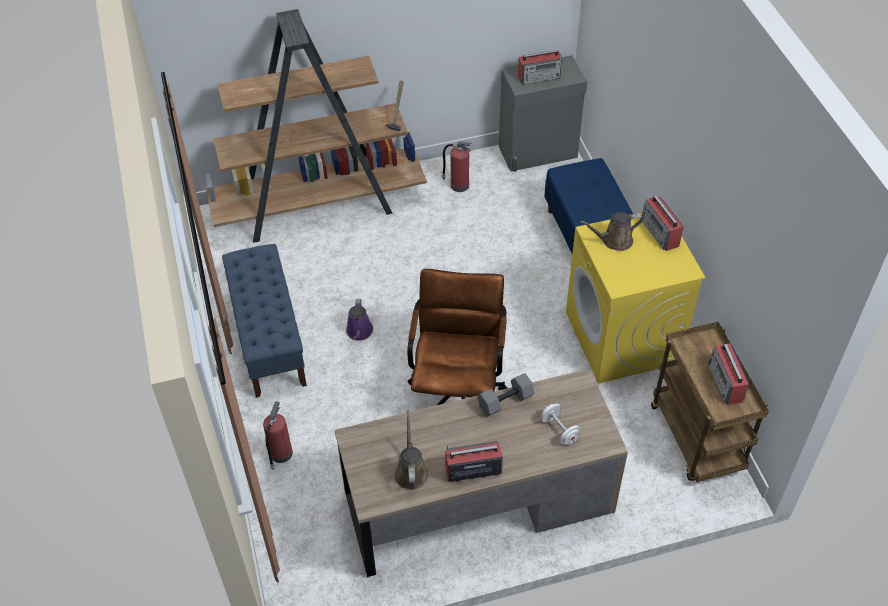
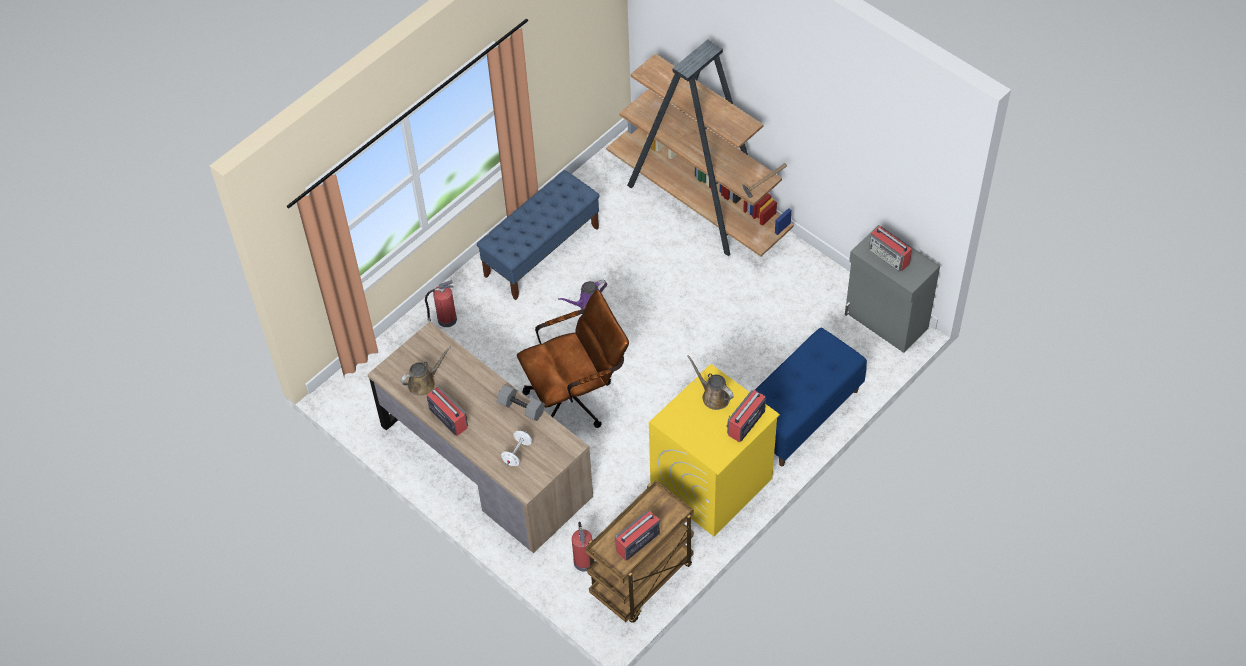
camera: 60 degrees right, 5 degrees up
(458, 185) = (798, 284): fire extinguisher -> fire extinguisher (584, 560)

